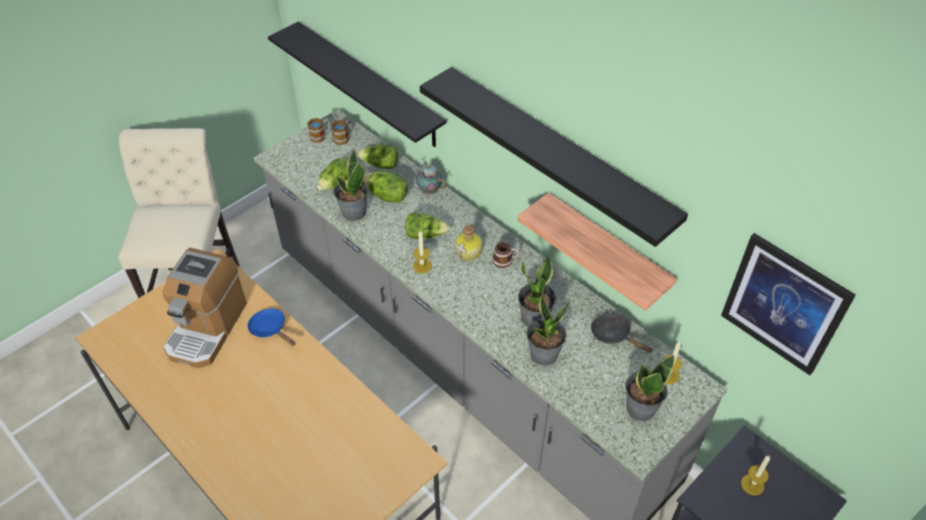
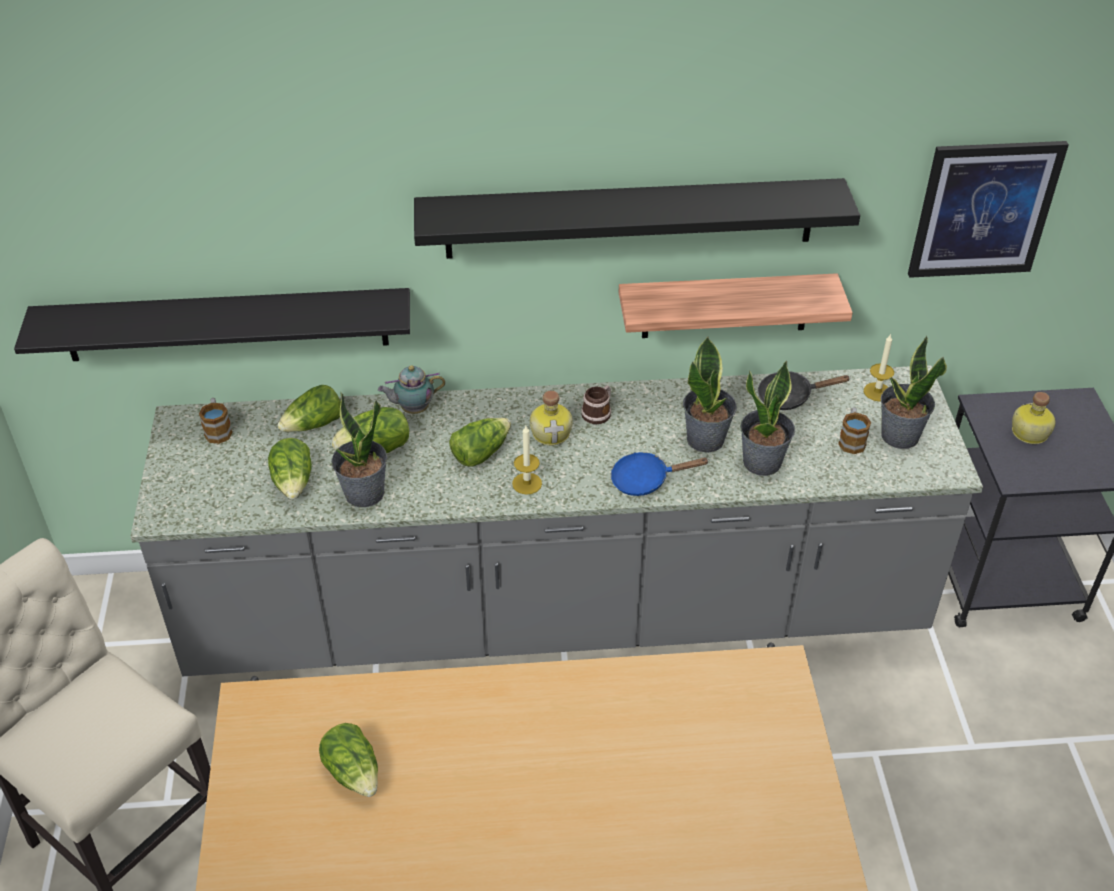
camera: 50 degrees left, 5 degrees down
(207, 328) = (354, 772): coffee machine -> lettuce
(270, 329) = (433, 702): blue frying pan -> blue frying pan (645, 480)
(320, 136) = (184, 449): mug -> mug (851, 440)
(752, 484) = (1028, 433): candle -> bottle

